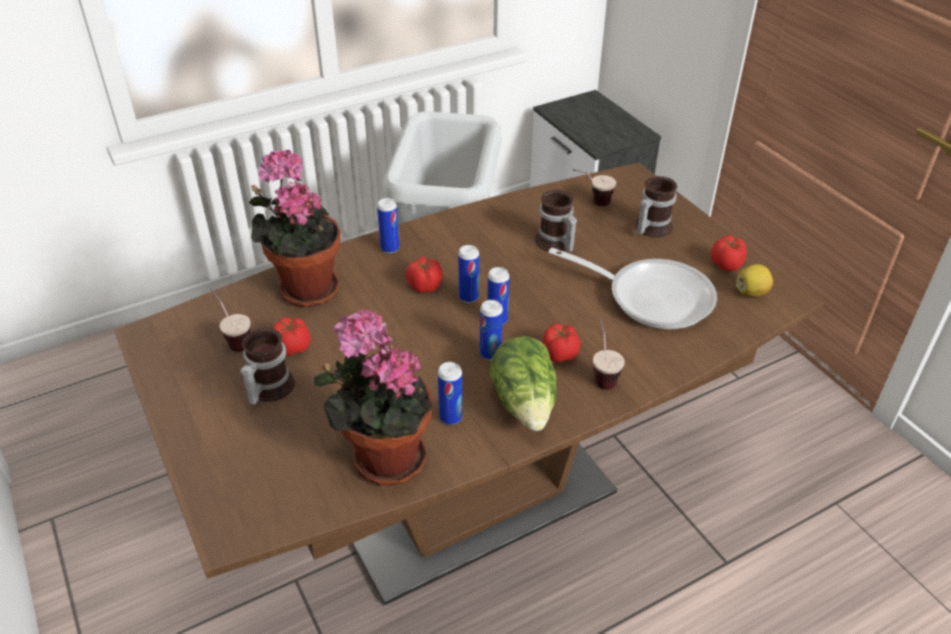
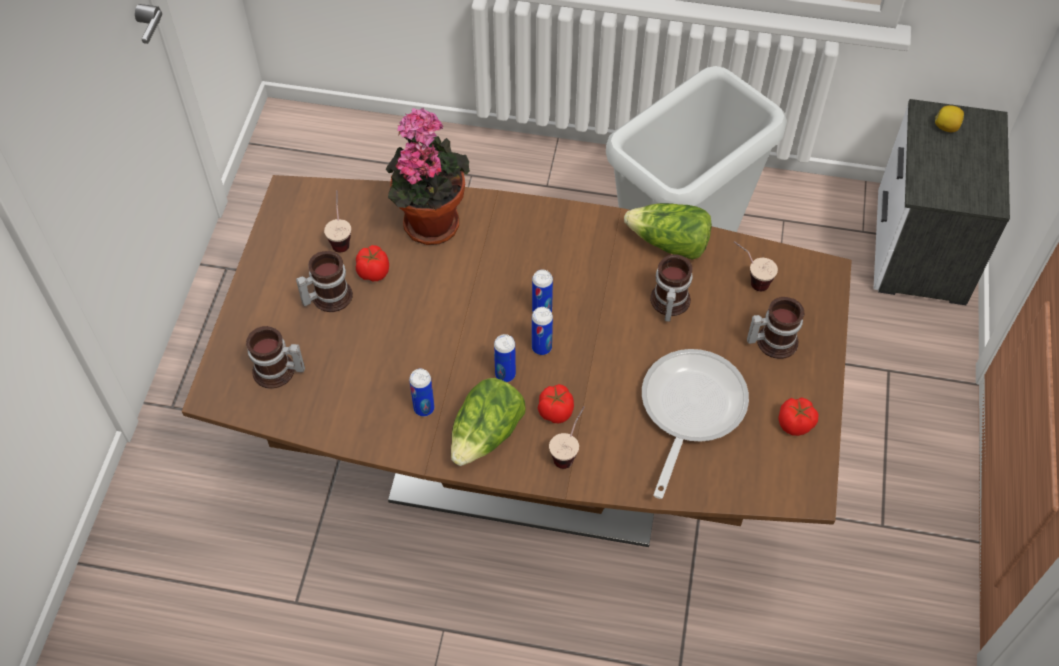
camera: 40 degrees right, 15 degrees up
(280, 474) = (277, 373): none -> mug
(382, 459) = (349, 408): potted plant -> none
(390, 248) = (528, 221): can -> none
(424, 286) = (518, 277): tomato -> none
(512, 210) = (669, 244): none -> lettuce
(651, 297) = (689, 410): frying pan -> frying pan turned 135 degrees counterclockwise
(751, 292) = (782, 466): lemon -> lemon (946, 127)

